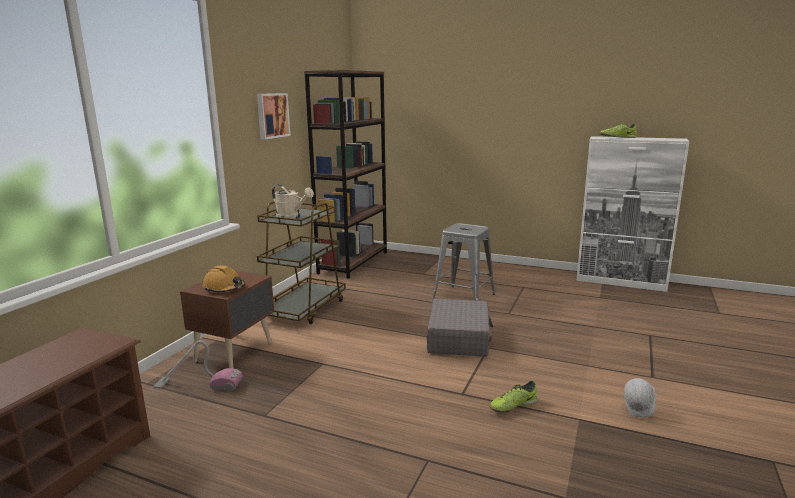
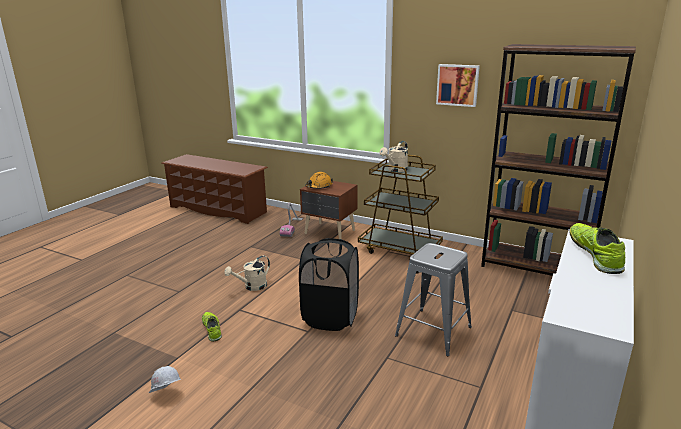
camera: 95 degrees right, 5 degrees up
(403, 393) = (252, 287): none -> beige watering can
(459, 338) = (330, 317): grey suitcase -> black laundry basket

